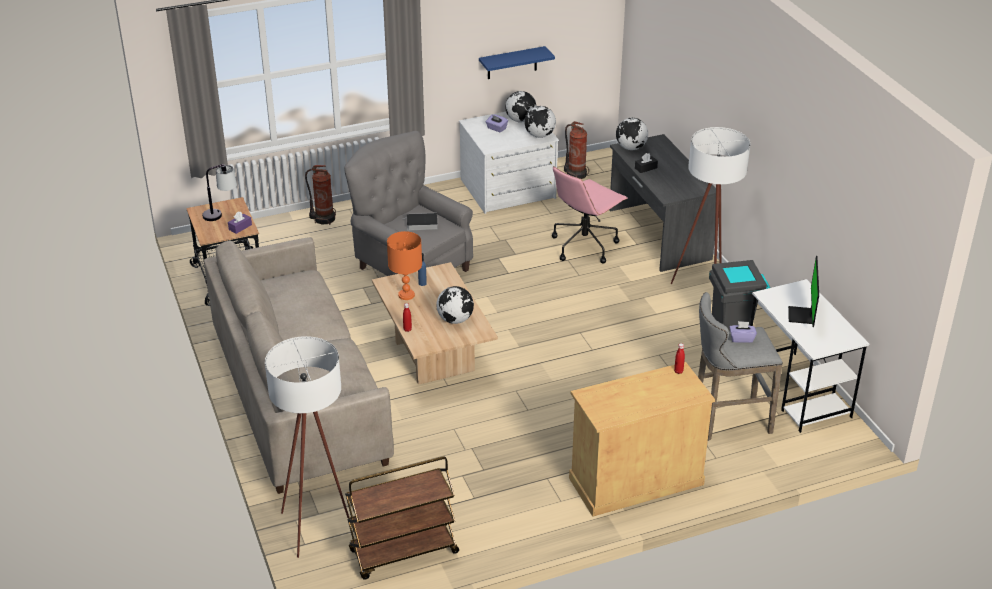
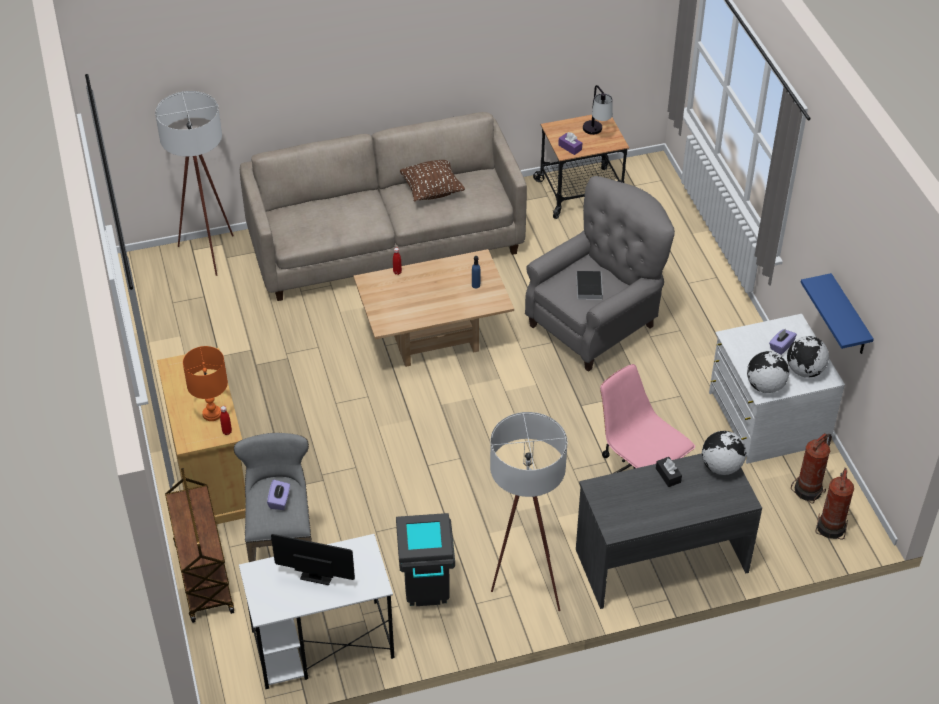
camera: 95 degrees right, 10 degrees up
(290, 311) = (432, 190): none -> brown pillow
(323, 218) = (695, 257): fire extinguisher -> fire extinguisher (831, 527)
(403, 552) = (164, 308): brown cart -> brown cart (203, 577)
(406, 295) = (456, 273): orange table lamp -> orange table lamp (212, 413)
(455, 320) = (408, 307): globe -> none

